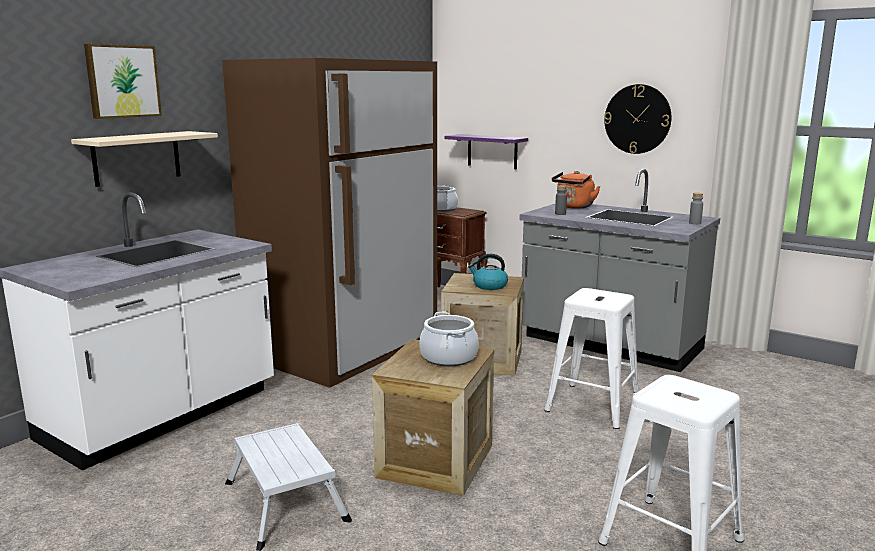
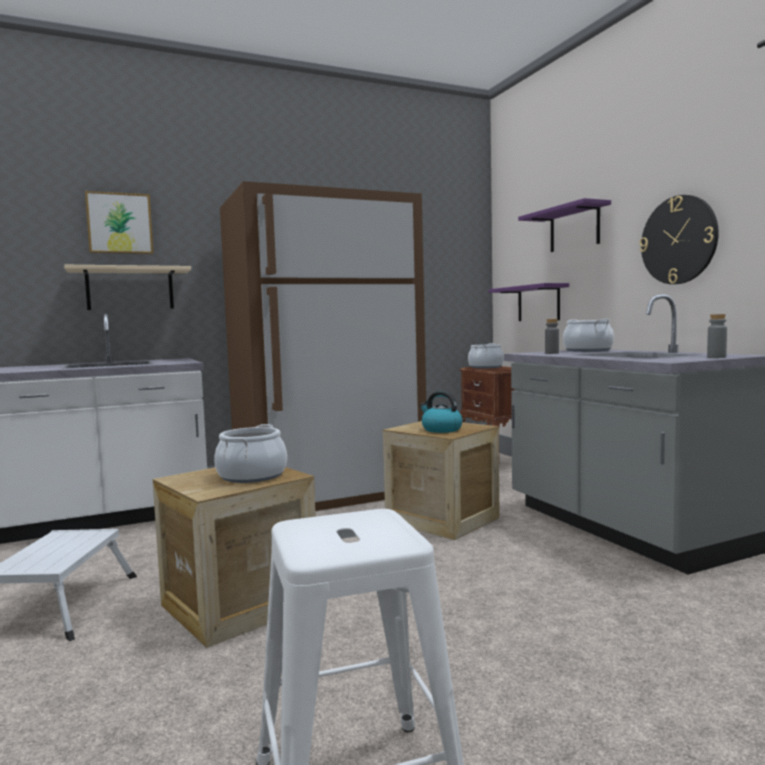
camera: 30 degrees right, 10 degrees down
(535, 90) = (574, 228): none -> purple shelf
(574, 207) = (587, 350): orange kettle -> cooking pot
(592, 405) = (504, 588): white stool -> none

